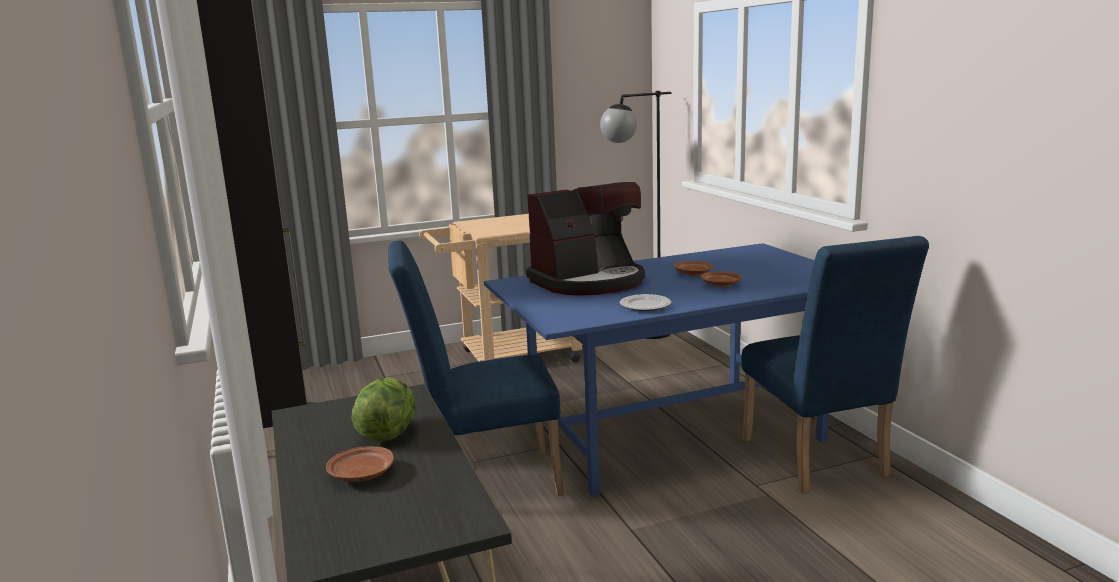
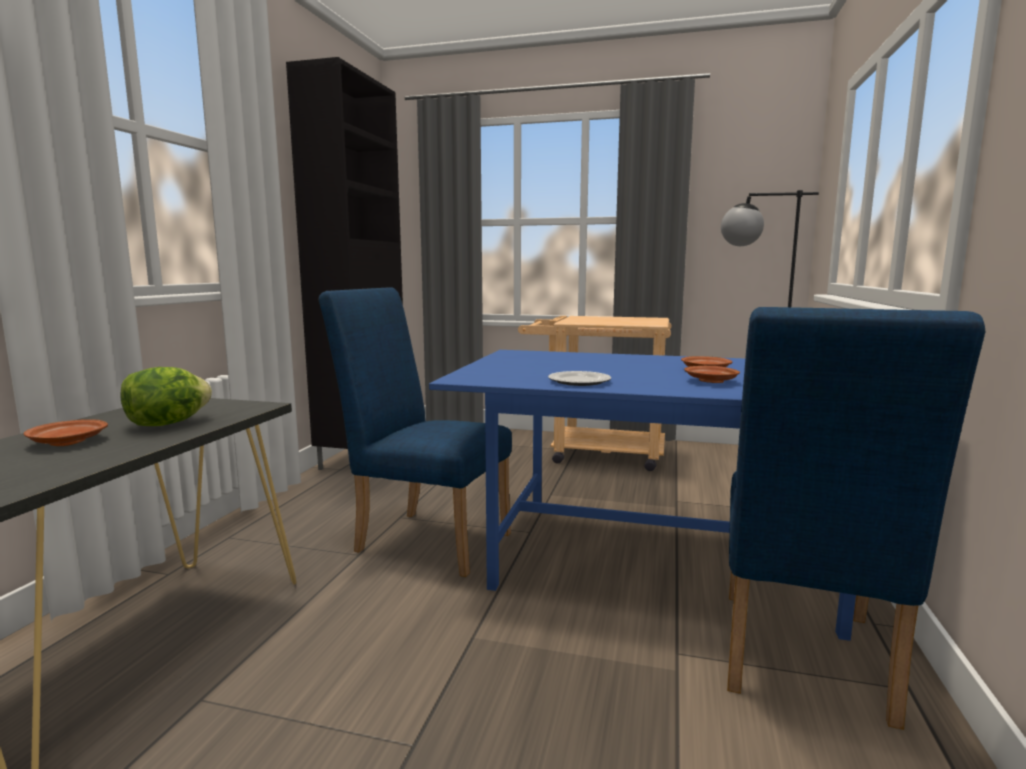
camera: 35 degrees right, 5 degrees down
(589, 282) = (581, 361): coffee machine -> none

